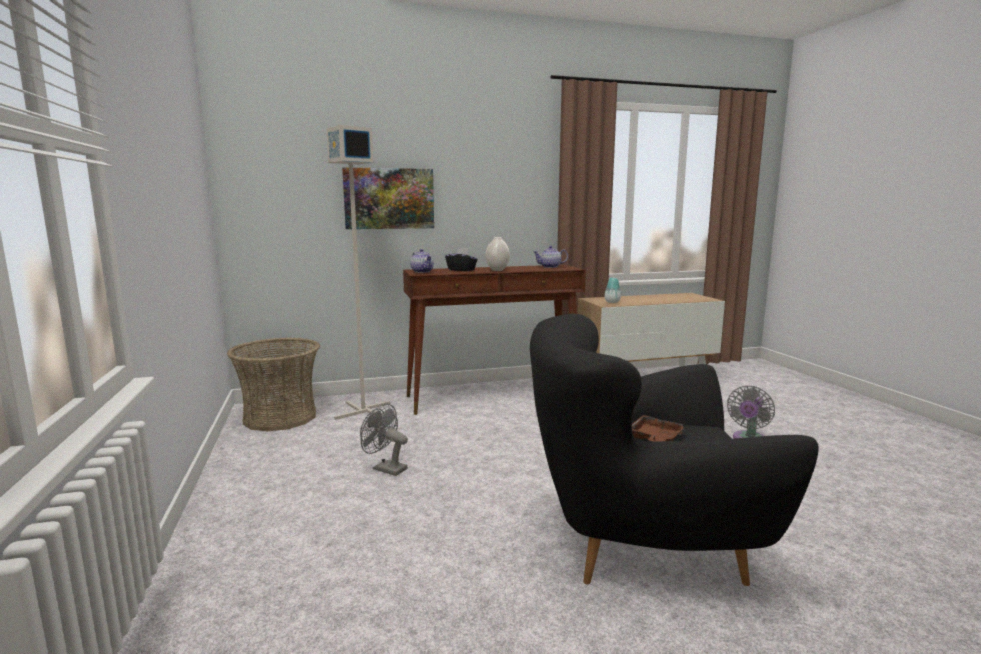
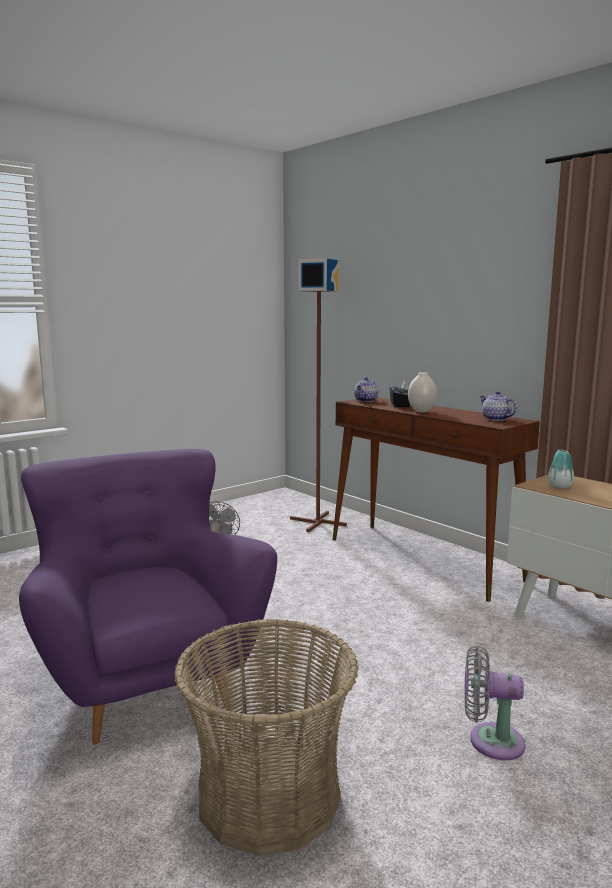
camera: 65 degrees right, 0 degrees up
(280, 417) = (275, 504): basket -> basket (268, 796)
(362, 411) = (318, 522): grey floor lamp -> brown floor lamp
(389, 198) = (387, 323): picture -> none
(641, 544) = (146, 680): black armchair -> purple armchair
(655, 438) = (151, 582): brown tray -> none

